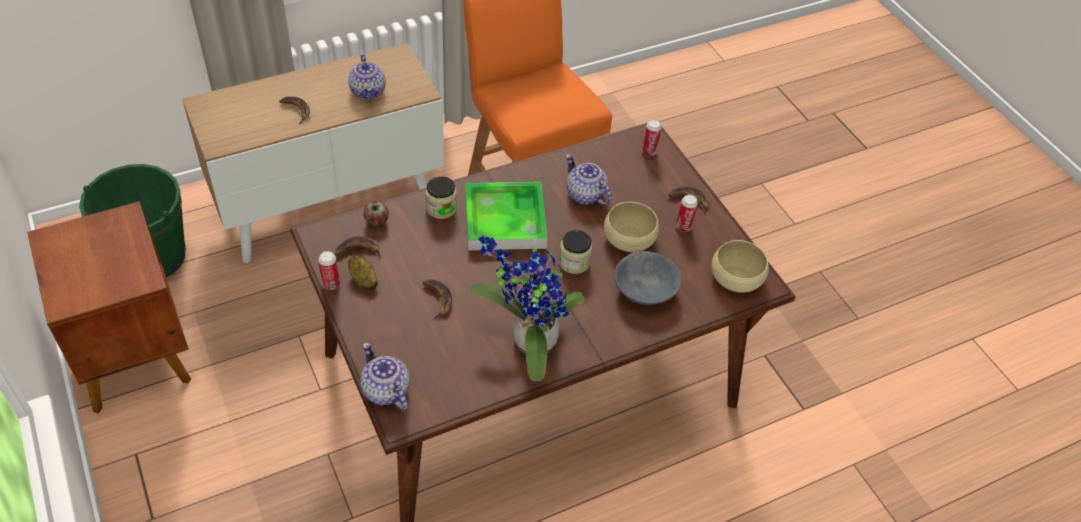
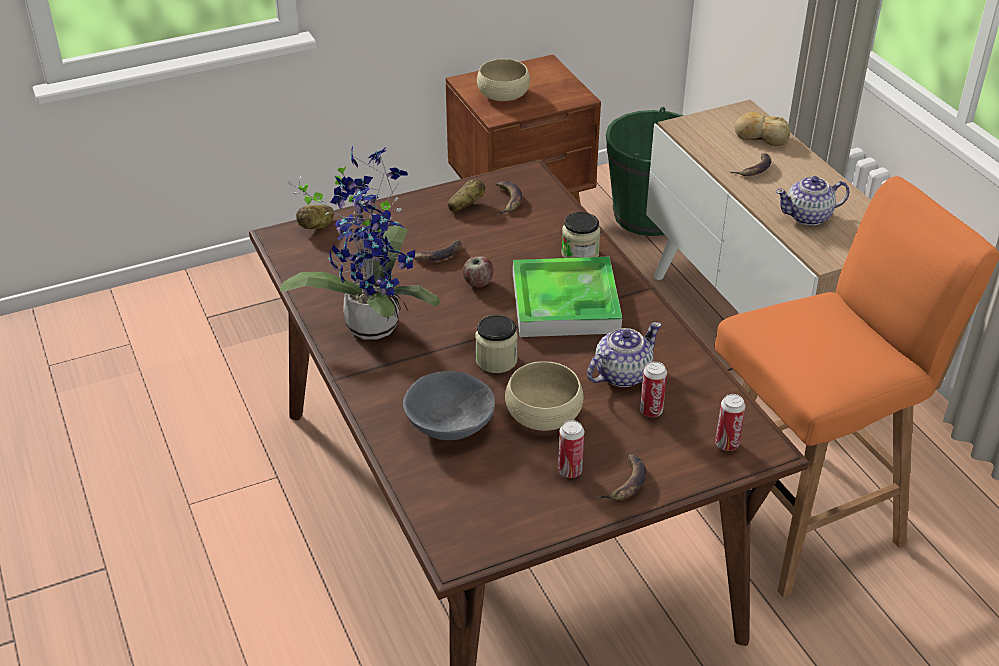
camera: 95 degrees right, 10 degrees down
(246, 100) = (761, 136): none -> bread
(331, 284) = (459, 186): can -> can (651, 411)
(376, 221) = (554, 210): apple -> apple (477, 282)
(386, 391) = (317, 226): teapot -> potato
(736, 277) = (473, 521): beige bowl -> beige bowl (503, 94)

